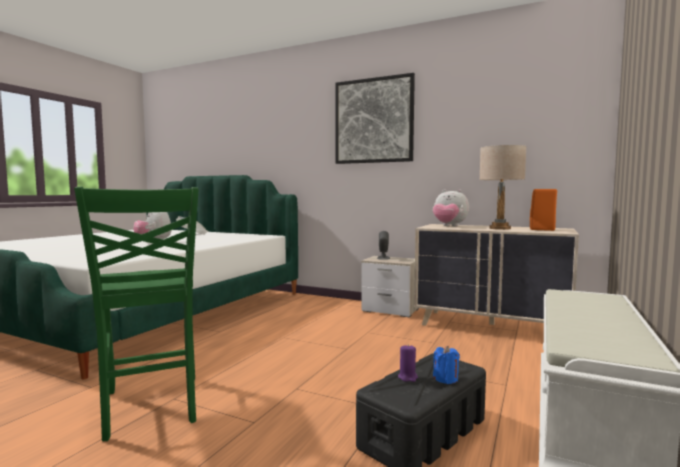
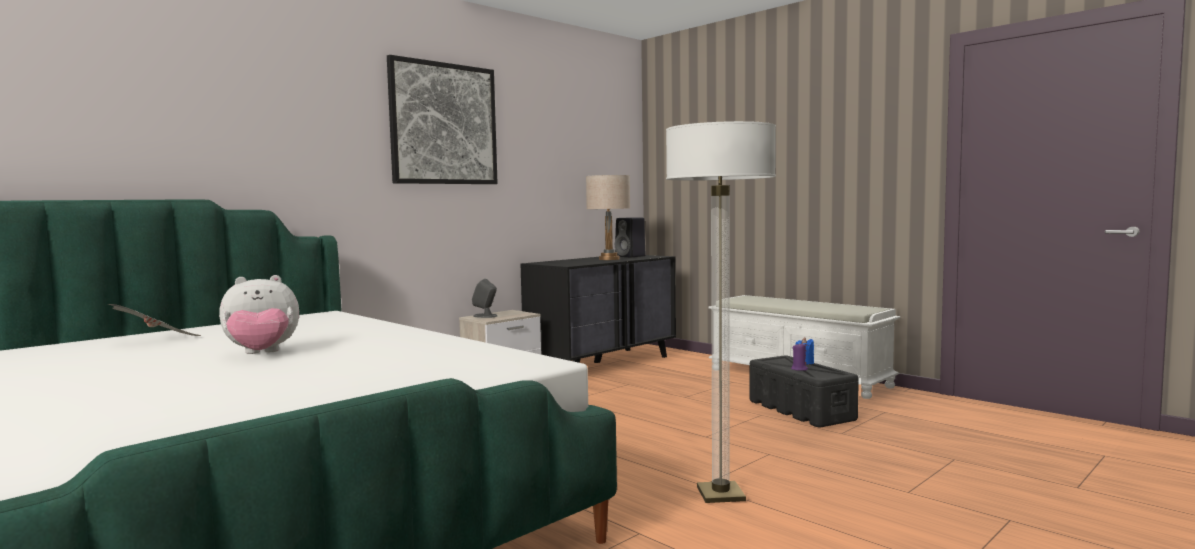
camera: 70 degrees left, 0 degrees up
(151, 407) = (720, 494): green chair -> floor lamp
(449, 226) = (565, 262): plush toy -> none
(491, 326) = (603, 363): beige dresser -> black dresser
(543, 229) = (631, 256): orange speaker -> black speaker

